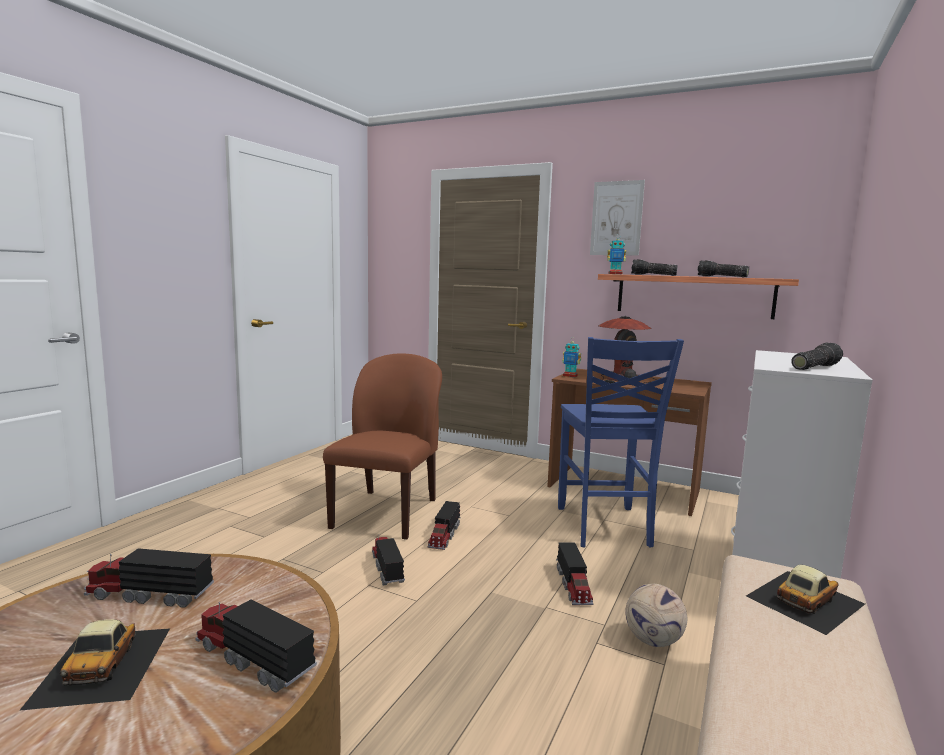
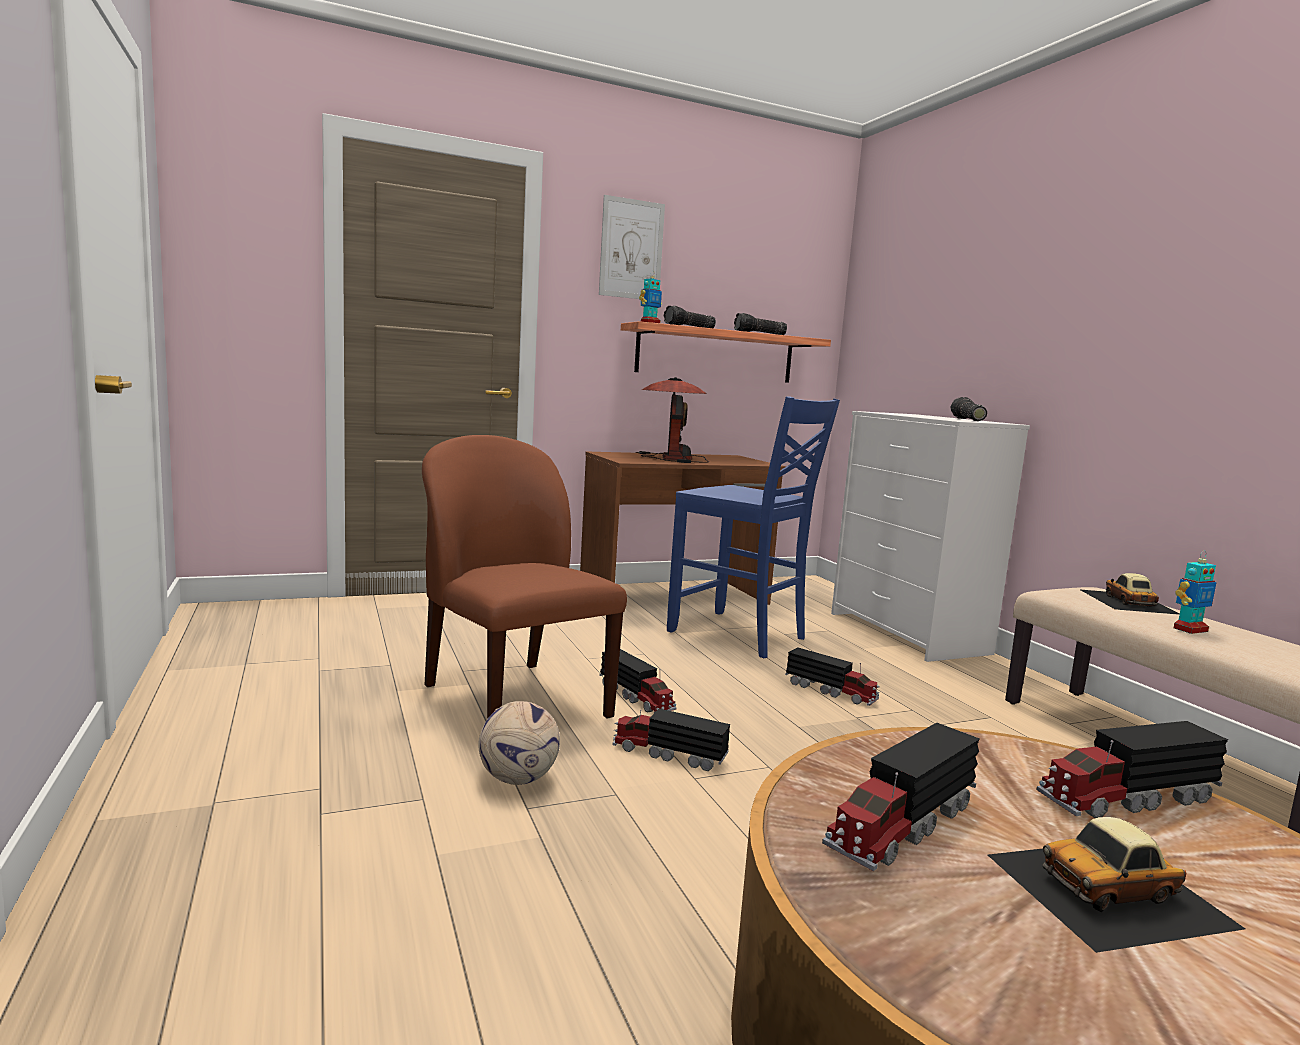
camera: 50 degrees left, 0 degrees up
(104, 664) = (1110, 890): toy car -> toy car turned 135 degrees clockwise
(570, 376) = (622, 459): toy robot -> toy robot (1189, 629)
(652, 641) = (954, 705): football -> football (517, 779)

